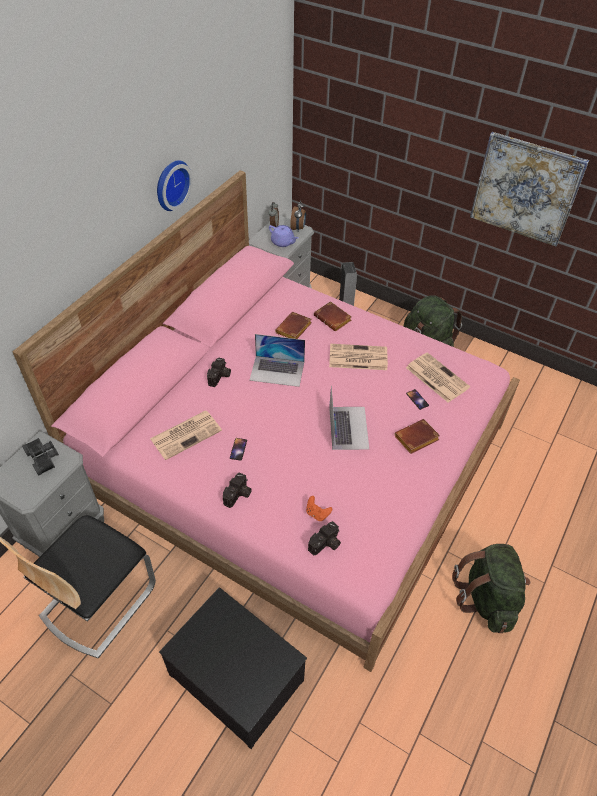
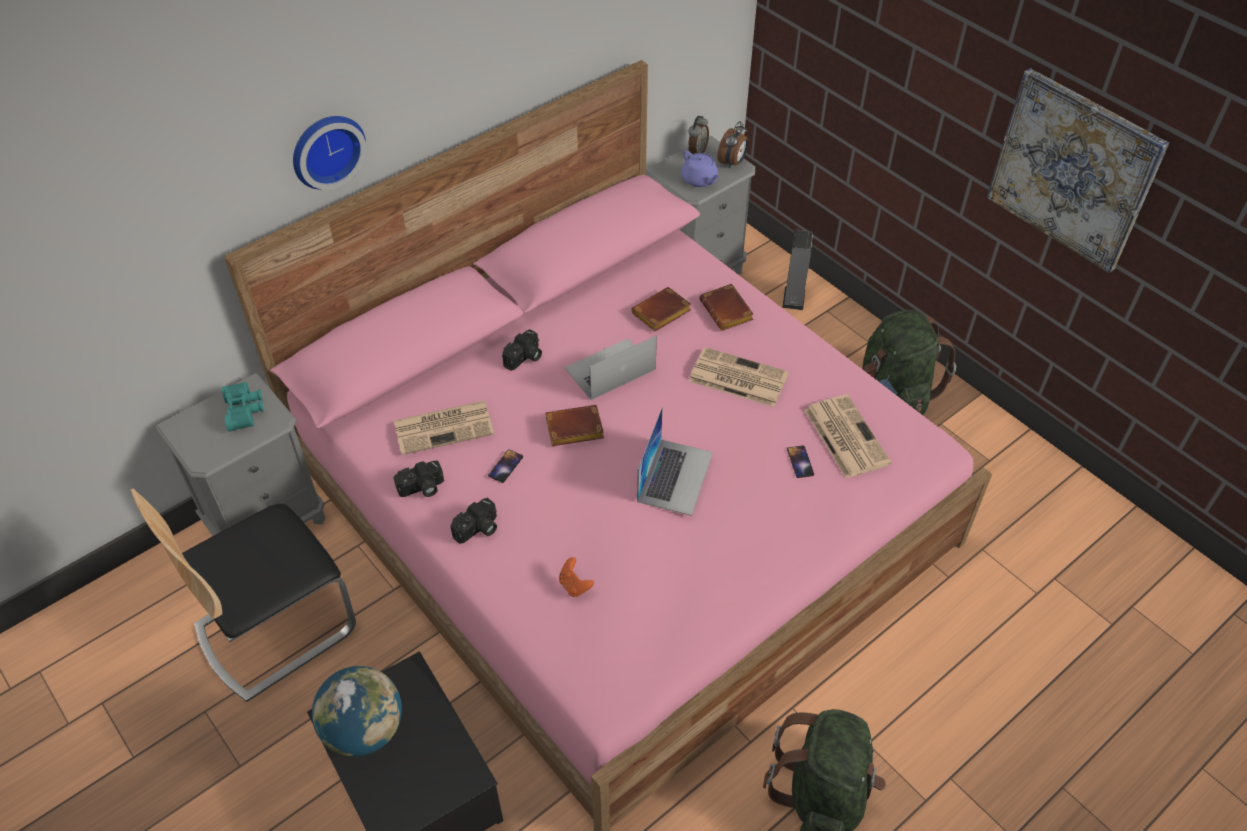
camera: 20 degrees right, 0 degrees up
(44, 458) = (245, 410): black binoculars -> turquoise binoculars
(170, 184) = (513, 65): wall clock -> wall clock (326, 149)
(204, 651) = (364, 730): none -> globe
(277, 371) = (609, 369): laptop -> laptop turned 120 degrees clockwise
(325, 544) = (566, 631): camera -> camera (422, 489)
(416, 440) = (770, 520): brown book -> brown book (573, 430)

